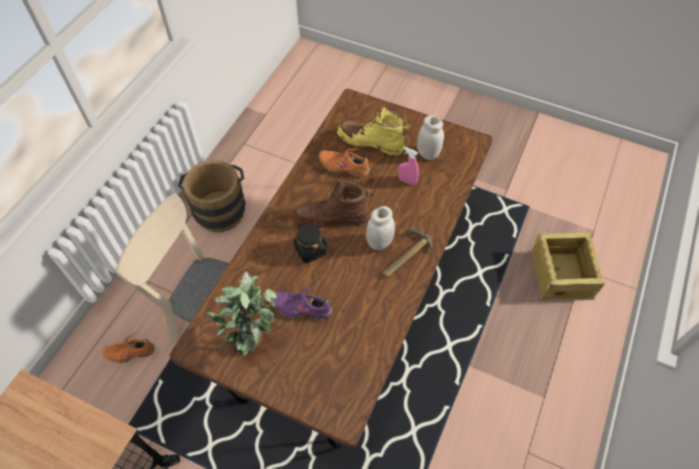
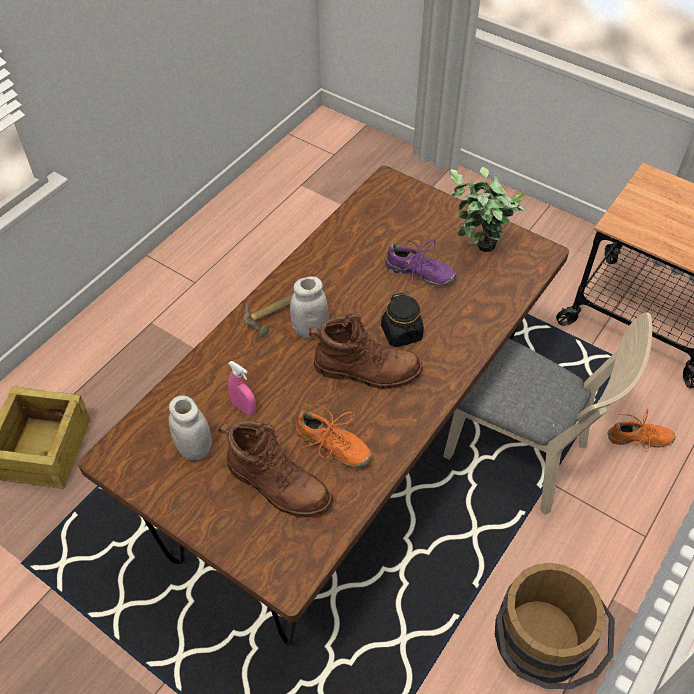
camera: 170 degrees left, 5 degrees down
(371, 141) = (278, 485): yellow boot -> brown boot

